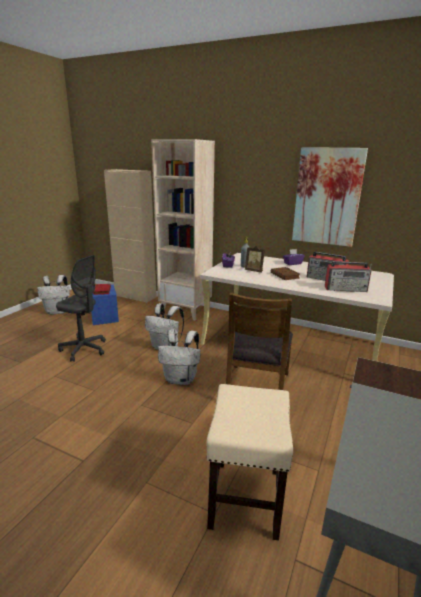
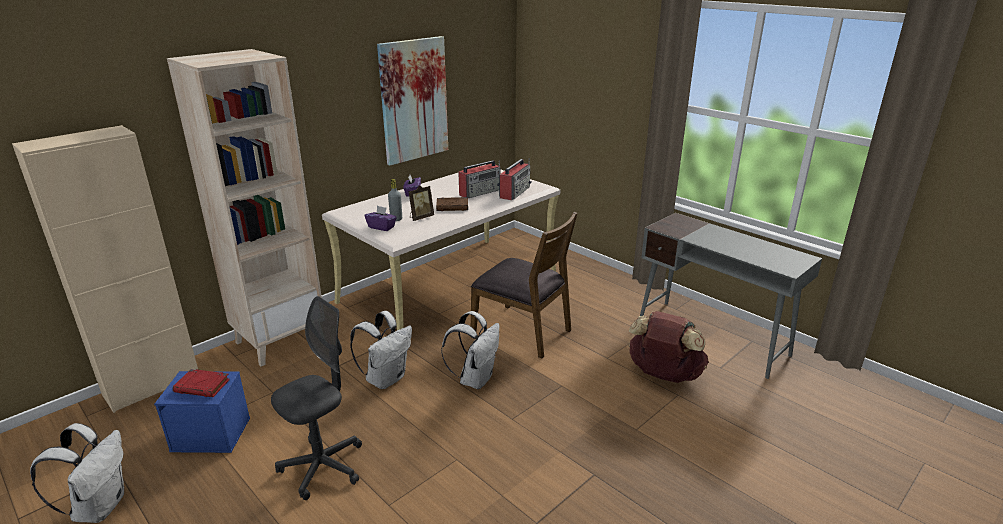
camera: 70 degrees left, 5 degrees up
(245, 496) = (663, 375): beige stool -> brown backpack

